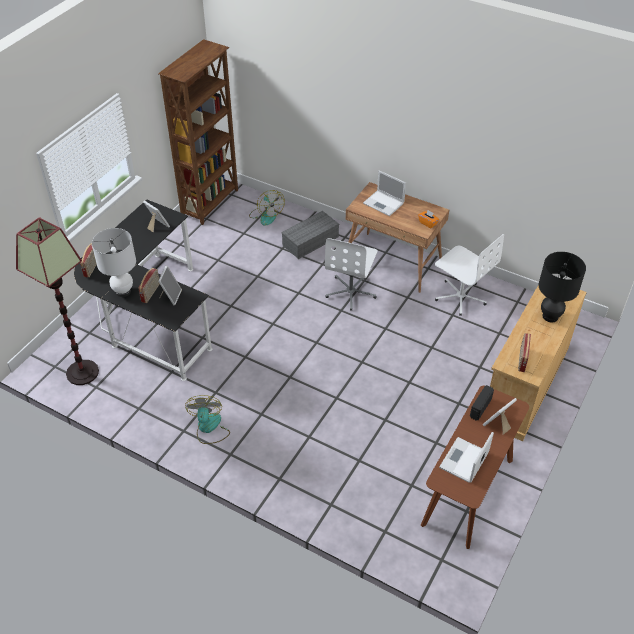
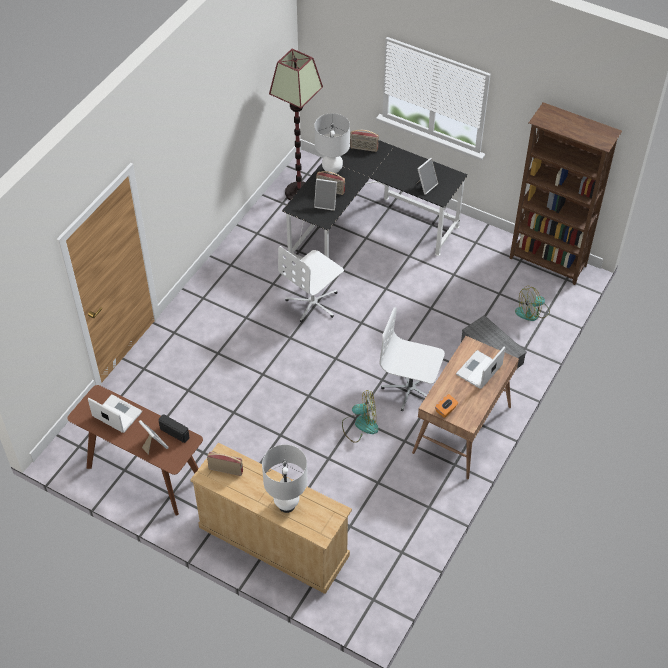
camera: 90 degrees right, 5 degrees up
(209, 428) = (232, 282): fan -> fan (360, 425)
(460, 296) = (407, 493): white office chair -> white office chair (313, 303)
(550, 316) = (286, 505): black table lamp -> white table lamp

